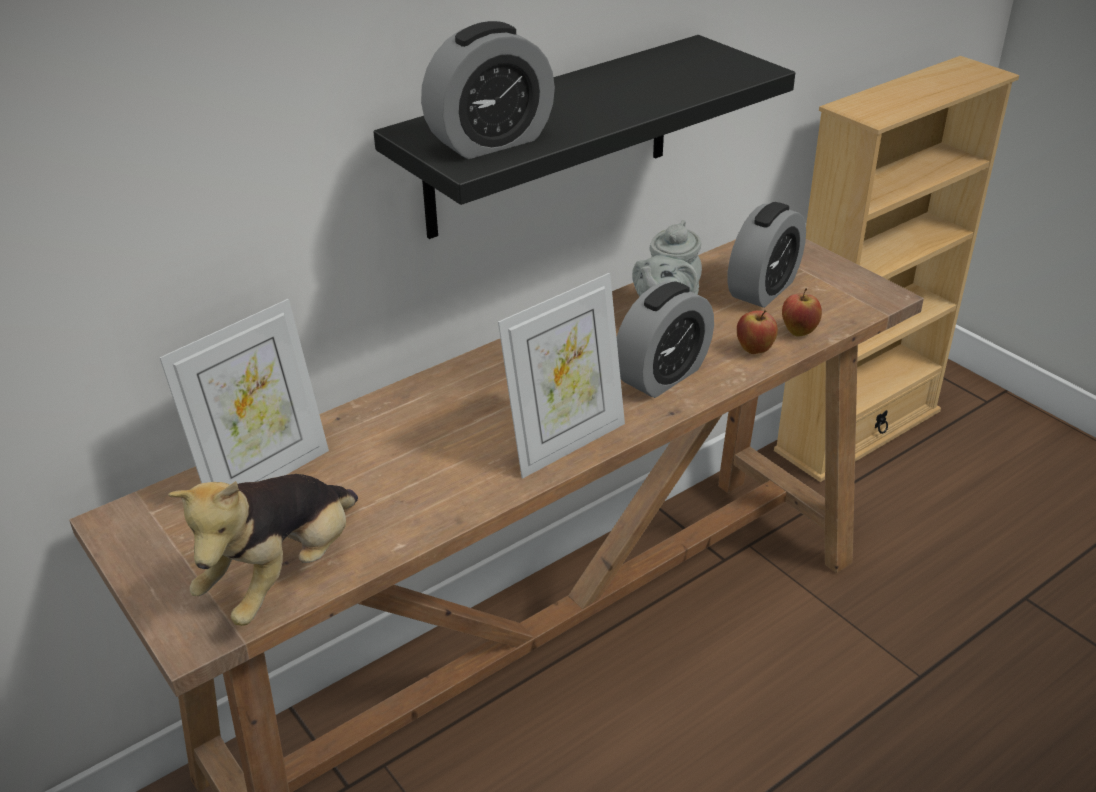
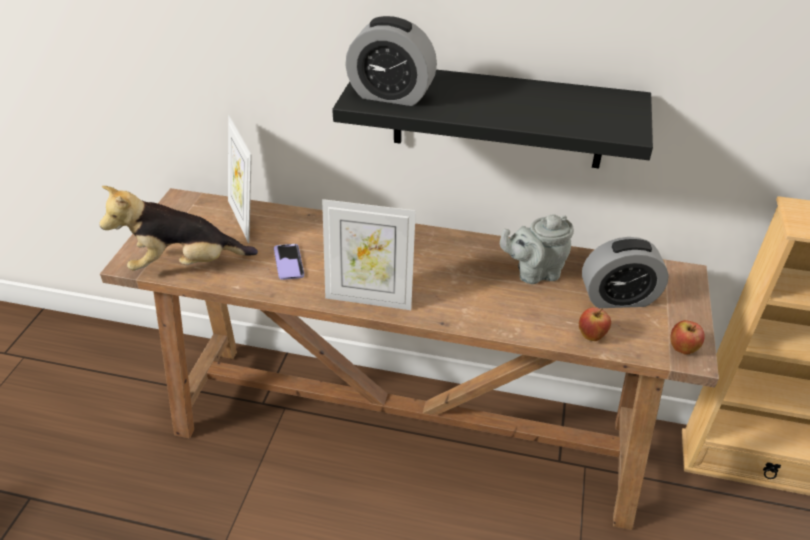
camera: 50 degrees right, 5 degrees up
(264, 475) = (246, 219): picture frame -> picture frame turned 60 degrees clockwise
(413, 478) = (289, 263): none -> phone
(662, 376) = (472, 301): alarm clock -> none
(754, 350) = (546, 326): apple -> apple (682, 349)

